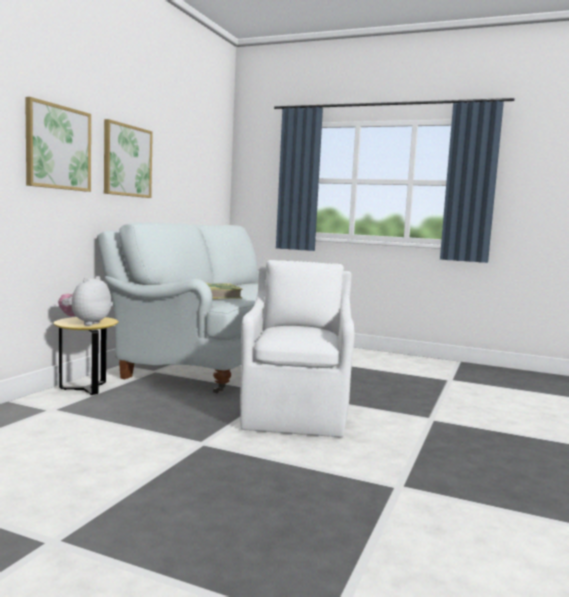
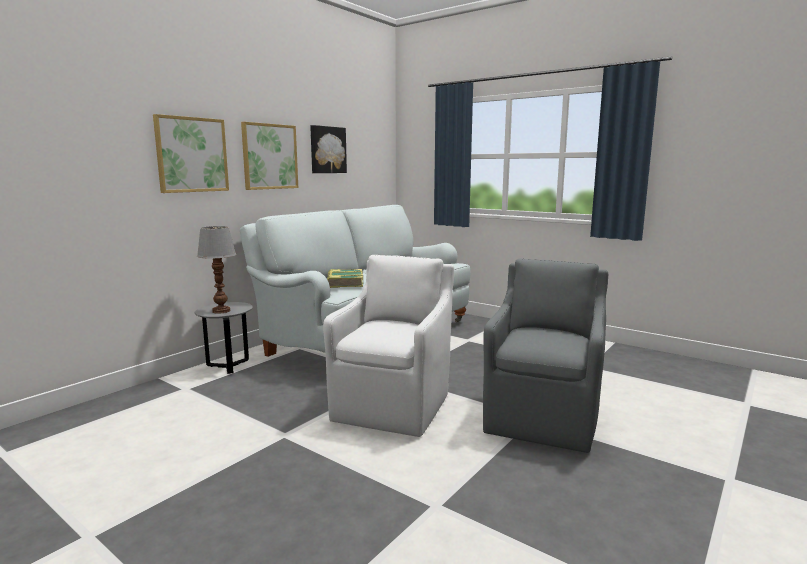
camera: 15 degrees right, 5 degrees up
(86, 323) = (221, 311): plush toy -> table lamp
(86, 389) = (228, 366): yellow side table -> grey side table
(176, 162) = (327, 150): none -> picture
(441, 417) = (543, 417): none -> grey armchair

